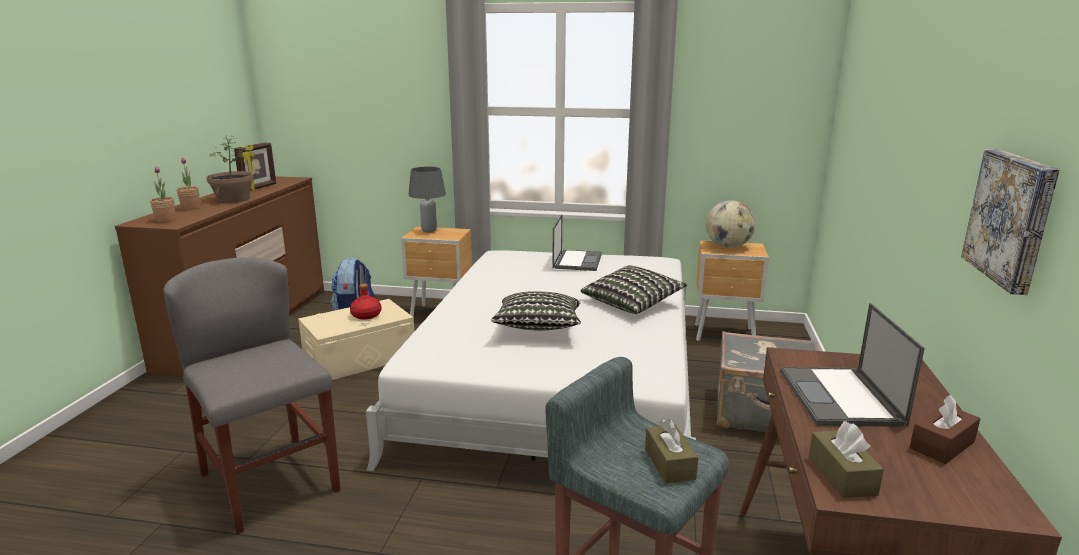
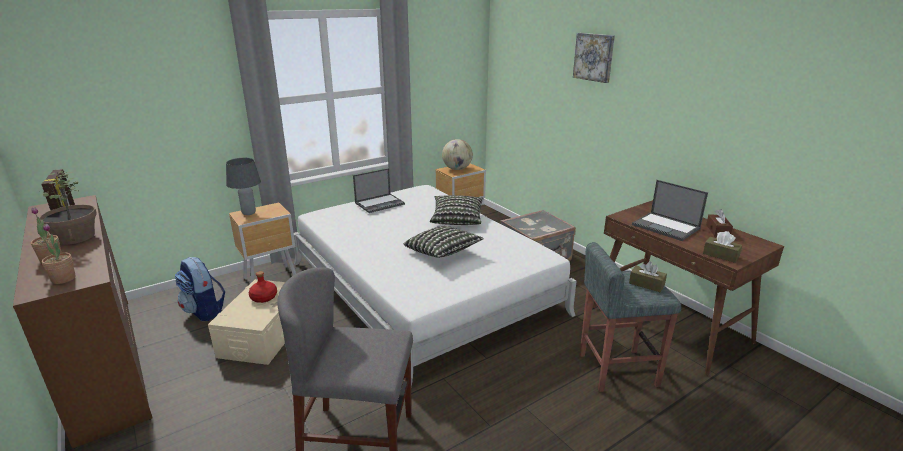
camera: 45 degrees left, 5 degrees up
(577, 261) = (380, 203): laptop -> laptop turned 90 degrees clockwise
(1013, 218) = (709, 129): picture -> picture (594, 57)

